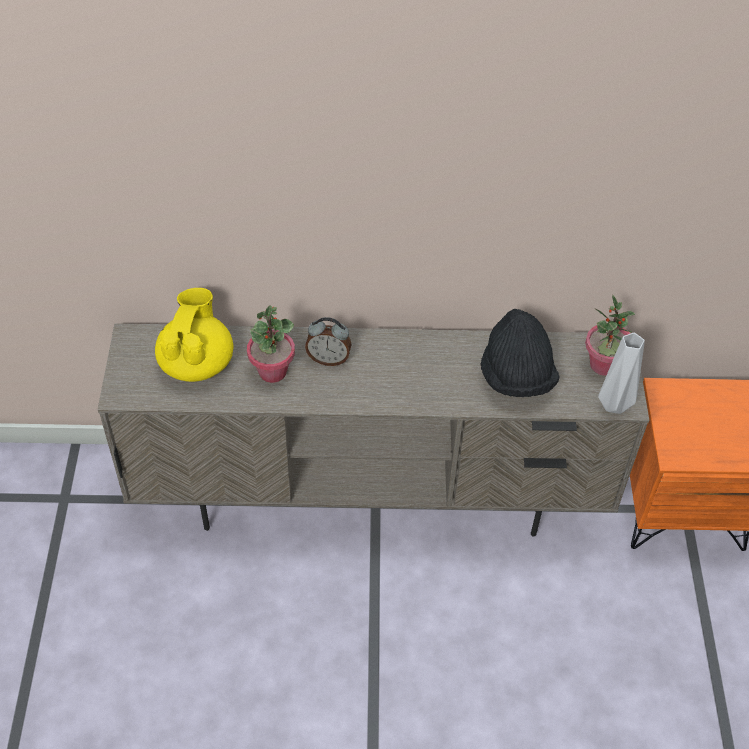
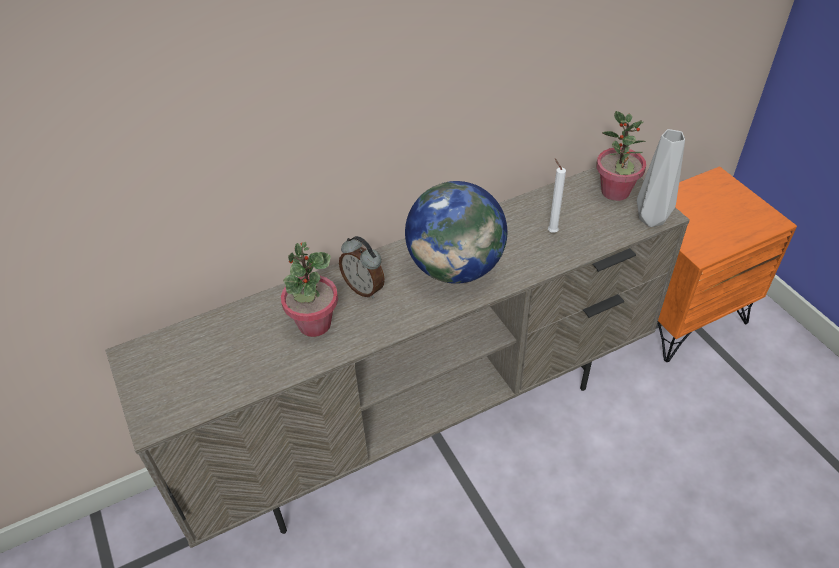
camera: 25 degrees left, 5 degrees down
(197, 362) = (226, 350): yellow teapot -> none
(328, 359) = (364, 288): alarm clock -> alarm clock turned 60 degrees clockwise
(412, 374) = (455, 268): none -> globe
(516, 376) = (551, 231): black hat -> white candle

